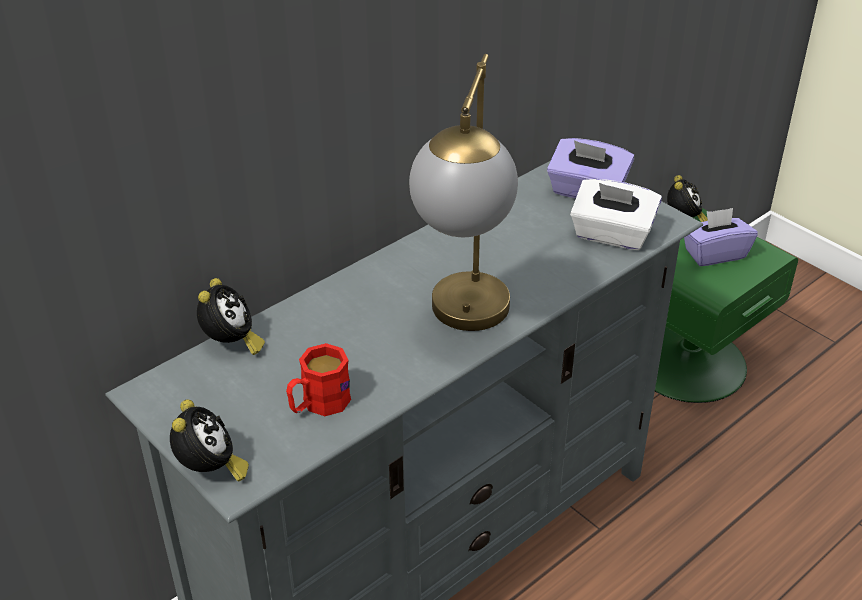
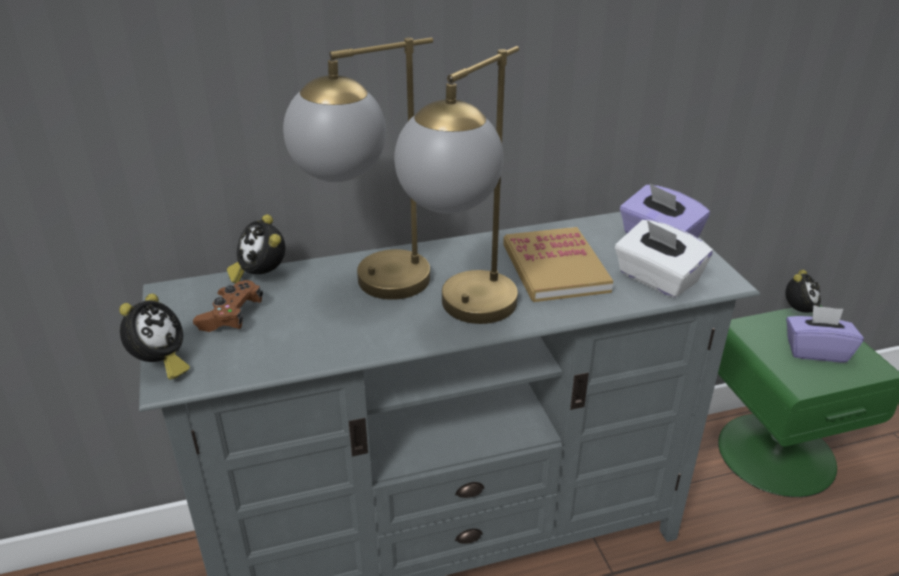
camera: 25 degrees right, 5 degrees down
(231, 344) = (261, 276): alarm clock -> alarm clock turned 120 degrees clockwise
(238, 397) = (231, 316): none -> brown game controller
(318, 404) = (287, 341): red mug -> none
(352, 322) = (368, 286): none -> table lamp
(515, 249) = (555, 268): none -> book

